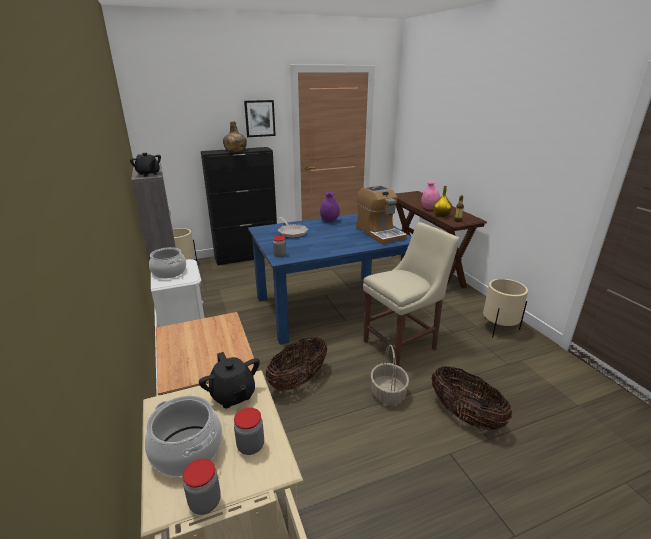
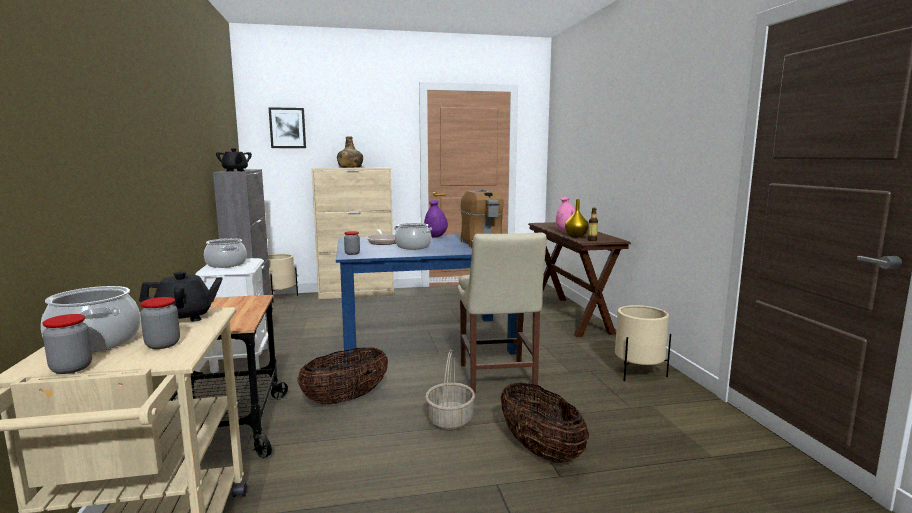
camera: 10 degrees right, 15 degrees down
(233, 395) = (185, 317): black teapot -> black teapot turned 90 degrees counterclockwise
(247, 256) = (357, 294): black cabinet -> beige cabinet
(259, 118) = (382, 136): picture -> picture (287, 128)
(322, 239) = (413, 247): none -> cooking pot
(402, 344) = (497, 378): beige chair -> beige chair turned 105 degrees clockwise

